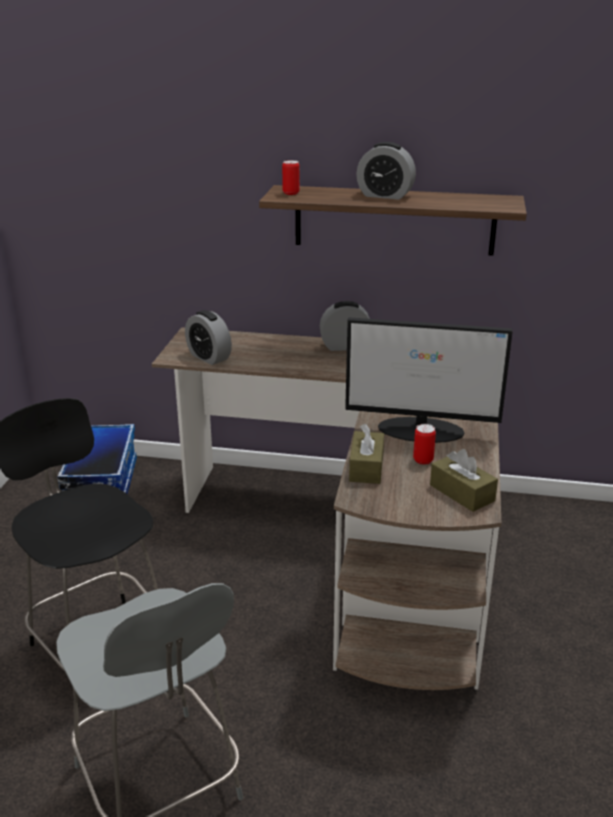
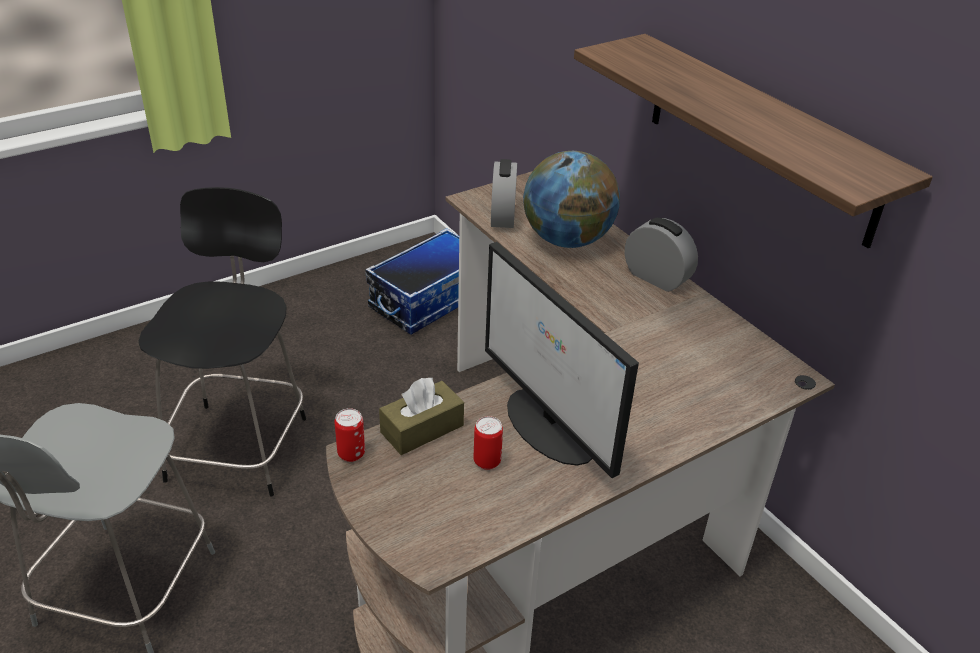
camera: 45 degrees right, 10 degrees up
(267, 351) = (567, 240): none -> globe
(291, 193) = (631, 52): can -> can (351, 453)
(385, 195) = (731, 98): alarm clock -> none
(462, 493) = (453, 527): brown tissue box -> none

